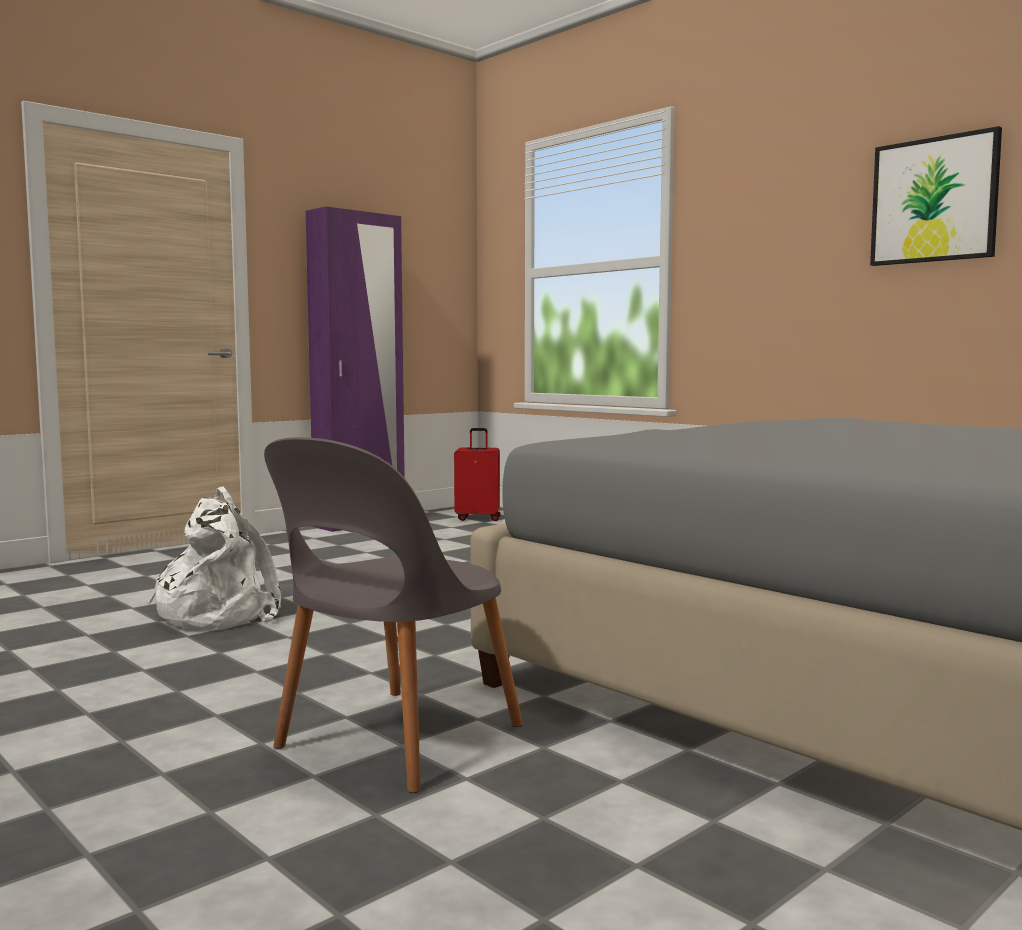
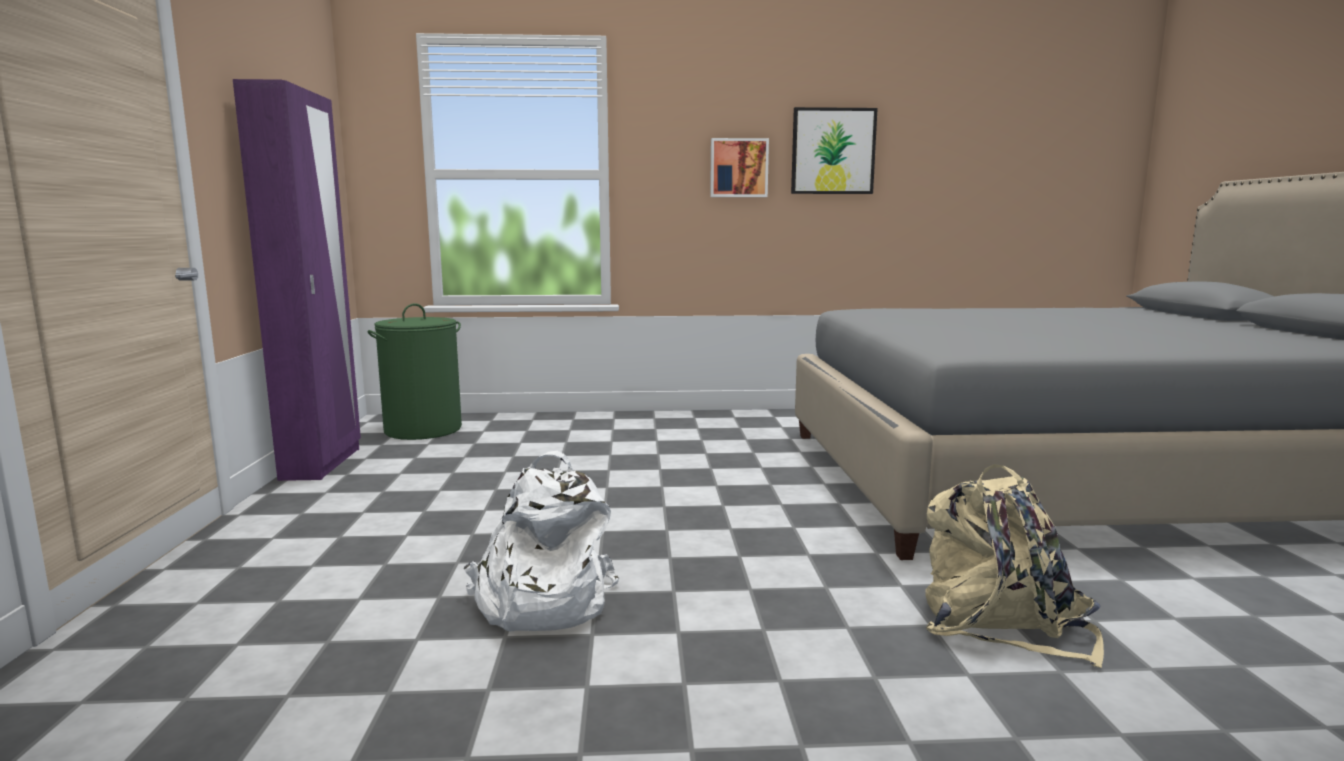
camera: 50 degrees left, 5 degrees up
(394, 740) = (1001, 622): grey chair -> beige backpack
(478, 518) = (423, 429): red suitcase -> green laundry basket
(807, 238) = (738, 168): none -> picture

